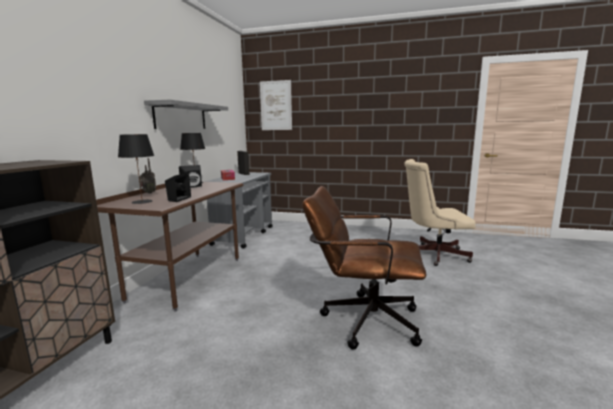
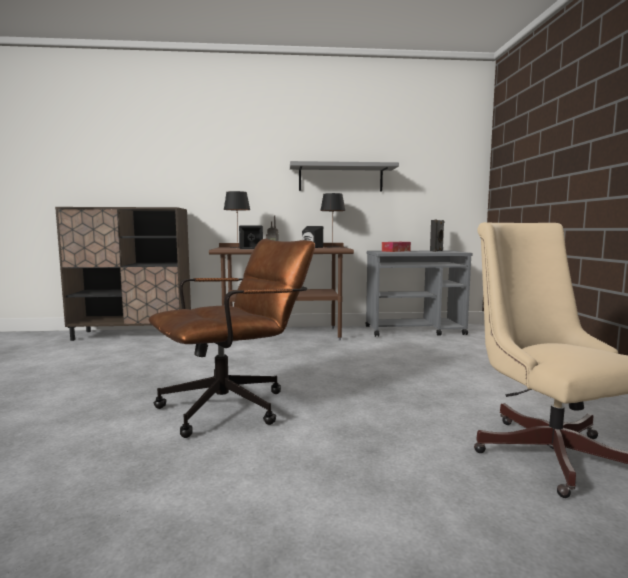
camera: 70 degrees right, 5 degrees down
(276, 105) = (515, 152): picture -> none
(362, 319) = (235, 405): brown office chair -> brown office chair turned 60 degrees clockwise

